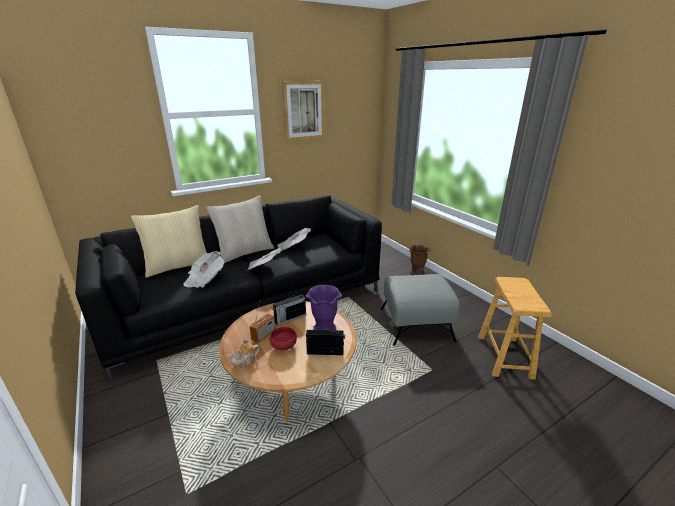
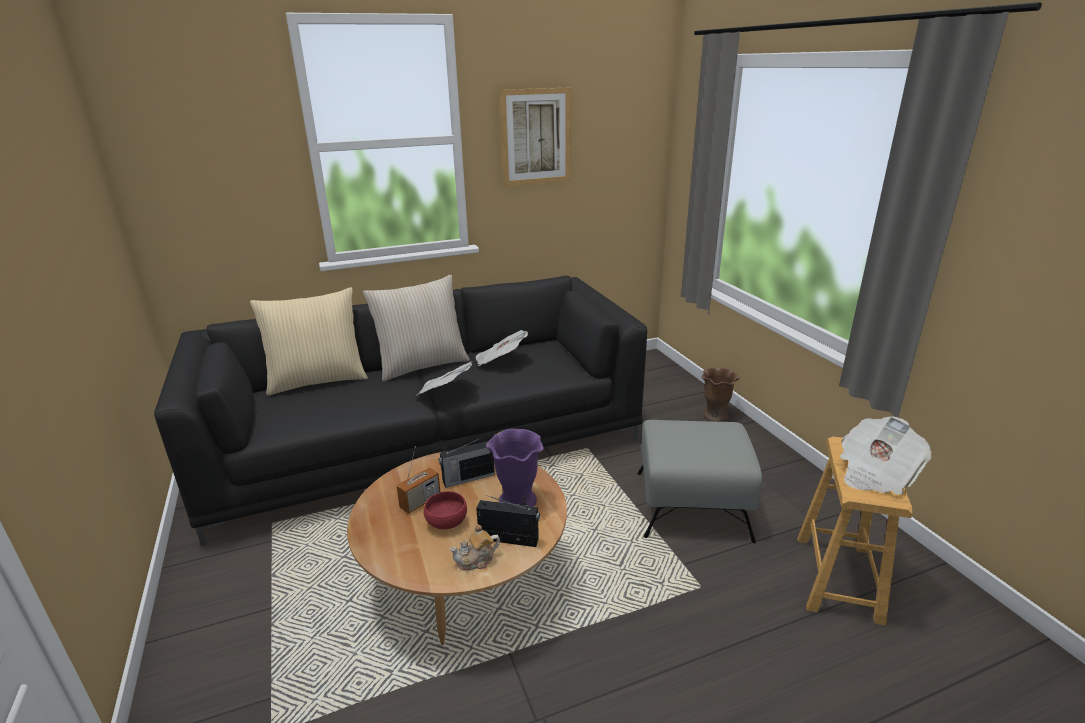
camera: 10 degrees right, 0 degrees up
(205, 279) = (350, 405): newspaper -> newspaper (875, 473)
(245, 361) = (382, 541): teapot -> teapot (476, 560)

